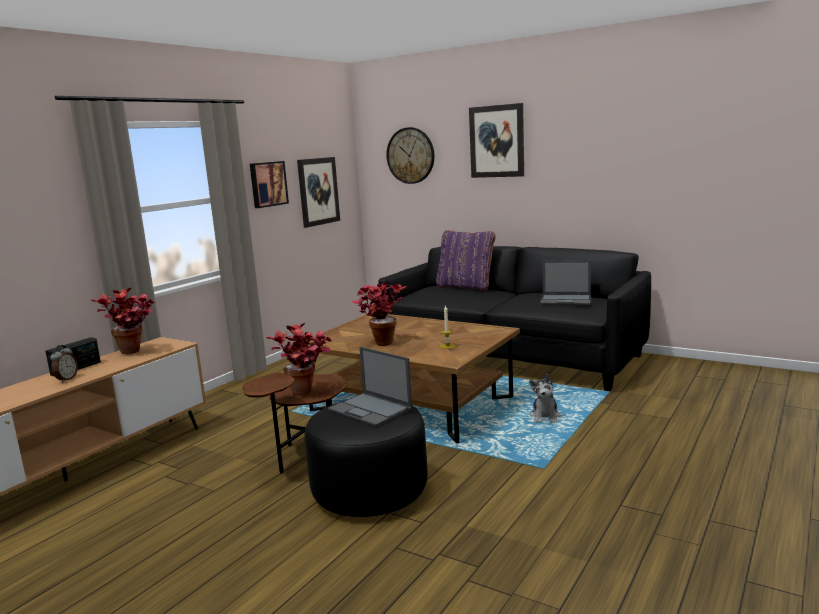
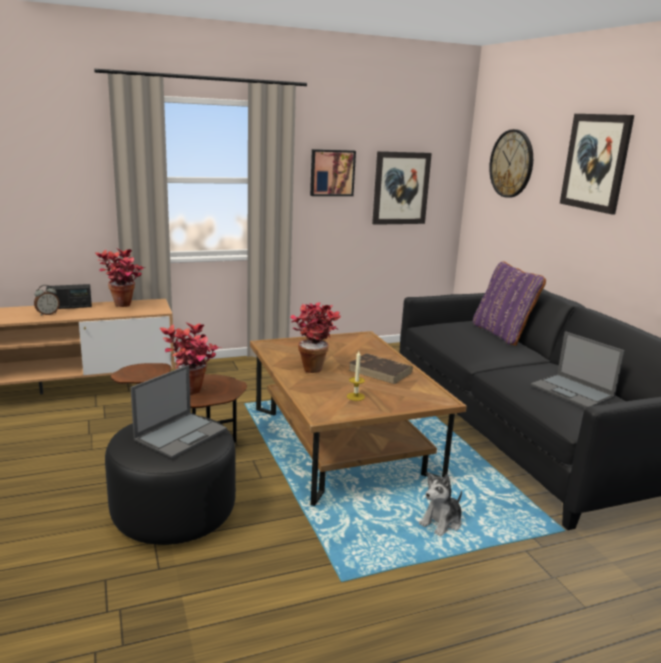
camera: 35 degrees right, 5 degrees up
(371, 409) = (181, 434): laptop -> laptop turned 135 degrees counterclockwise
(431, 330) = (380, 371): none -> brown book

